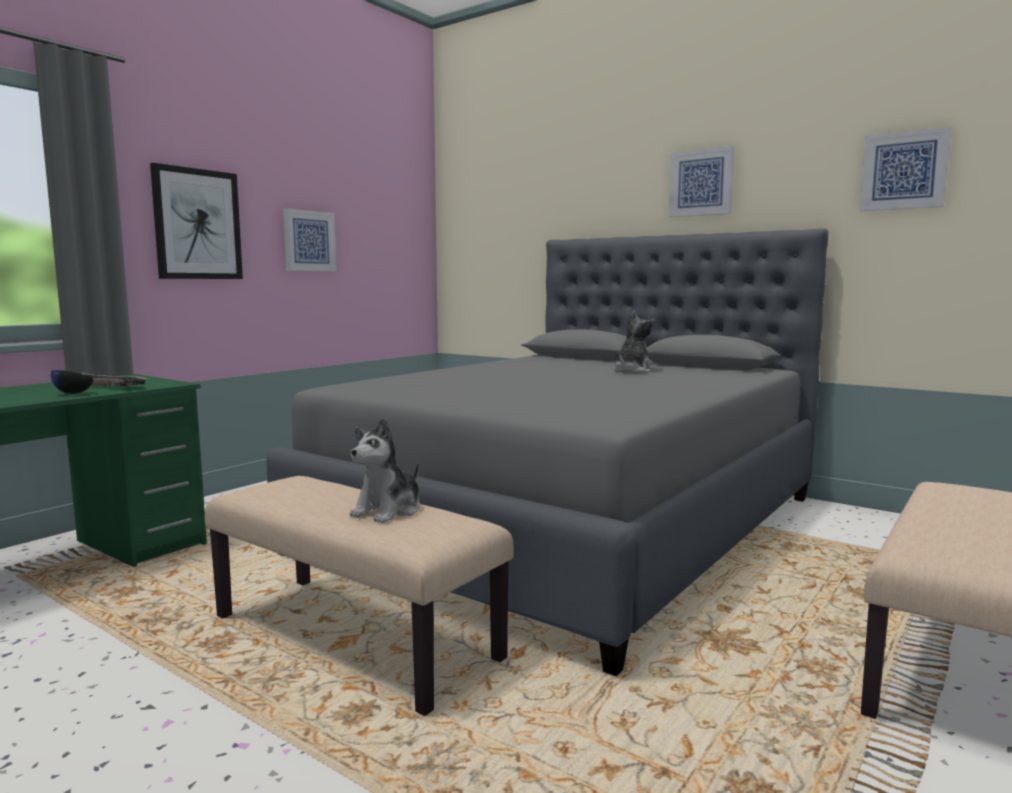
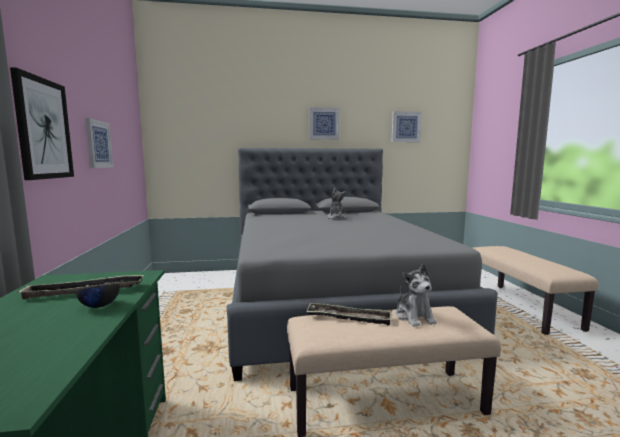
camera: 45 degrees left, 0 degrees up
(326, 489) = (349, 318): none -> tray

